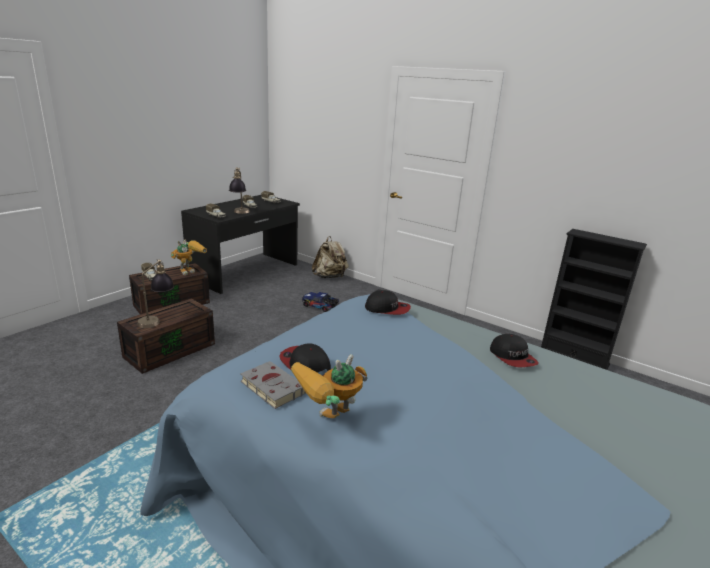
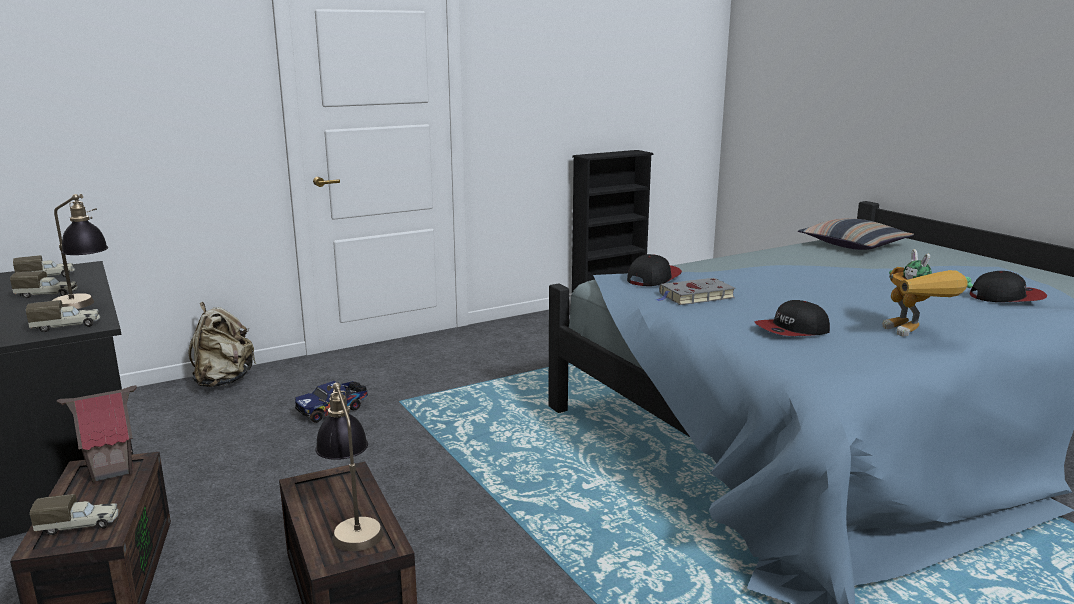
camera: 65 degrees left, 5 degrees down
(190, 270) = (111, 470): toy robot -> toy house
(271, 387) = (845, 350): grey book -> grey book (694, 296)
(512, 357) = (776, 260): cap -> cap (1006, 297)
(637, 400) = (853, 245): none -> pillow

